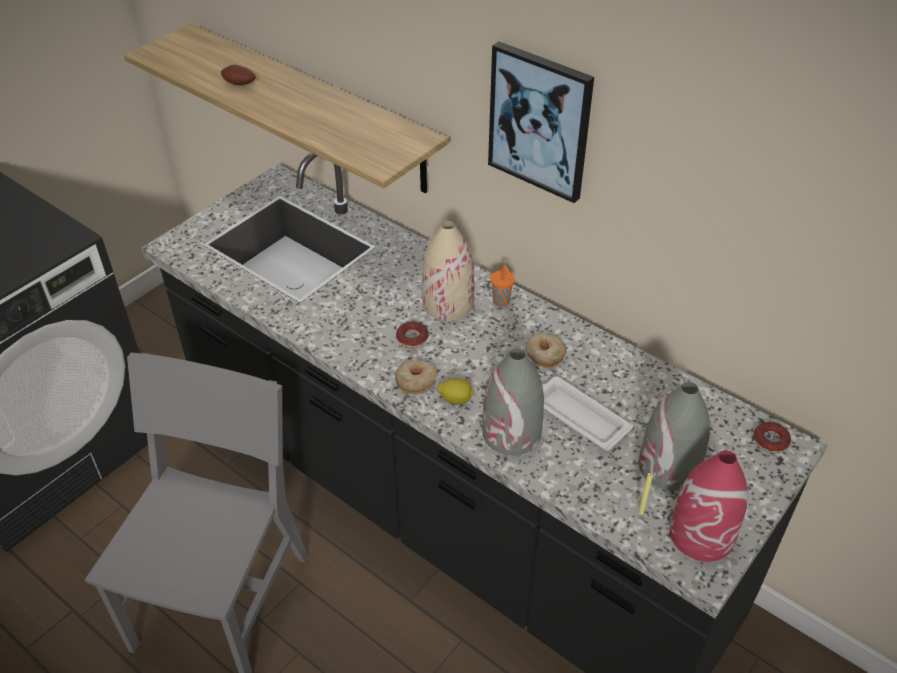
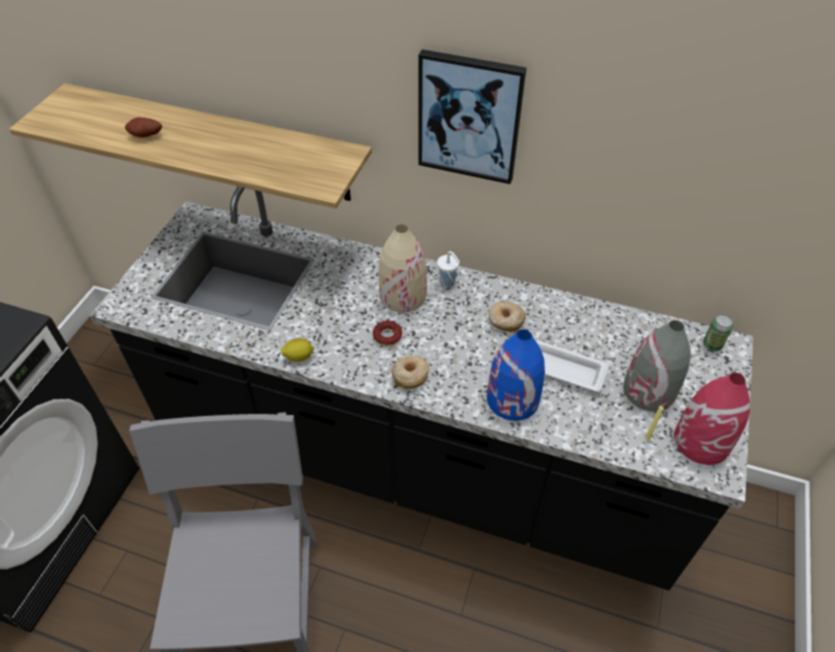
camera: 20 degrees left, 5 degrees up
(456, 399) = (452, 382): lemon -> lemon (299, 357)
(502, 302) = (448, 283): orange cup -> white cup
(511, 433) = (513, 399): grey vase -> blue vase
(770, 441) = (712, 344): donut -> can

